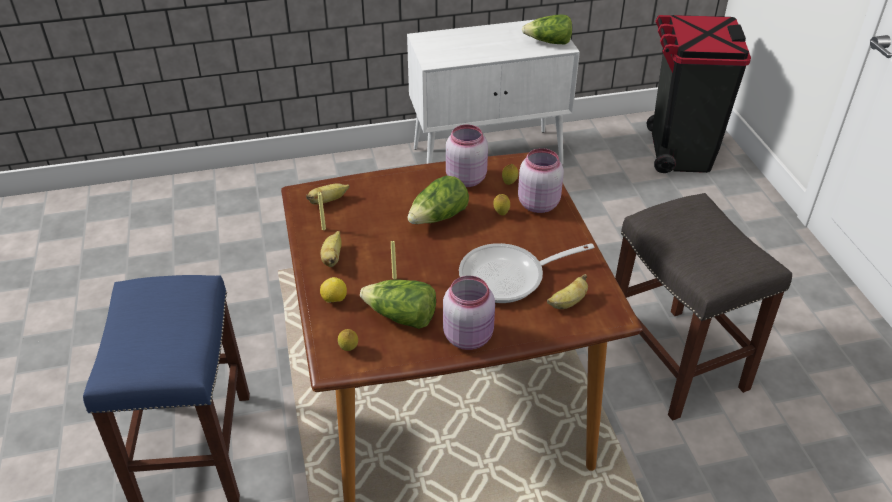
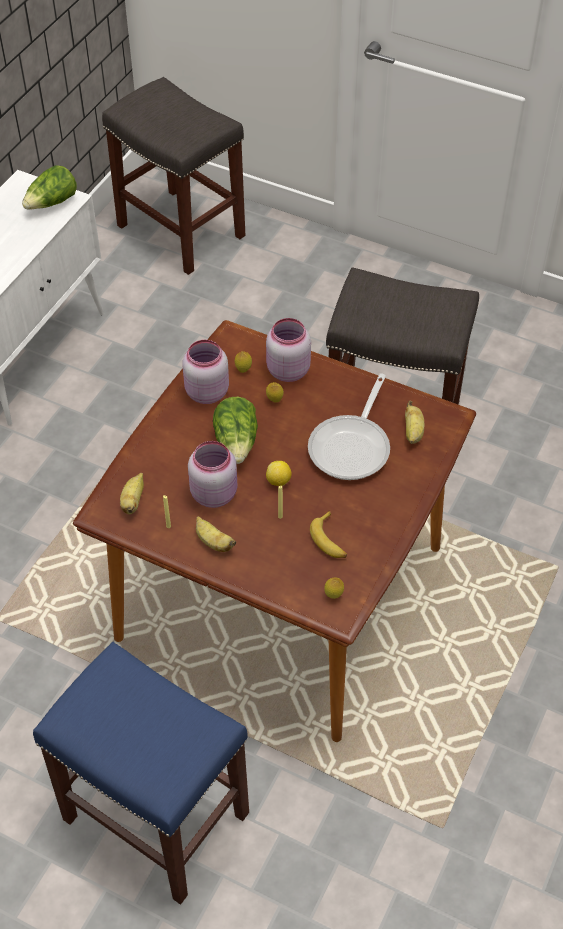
camera: 50 degrees left, 10 degrees up
(334, 300) = (267, 571): lemon -> lemon (278, 481)
(401, 317) = (330, 540): lettuce -> banana
(469, 336) = (391, 512): pink jar -> pink jar (214, 493)
(679, 153) = (182, 231): black trash can -> grey stool

